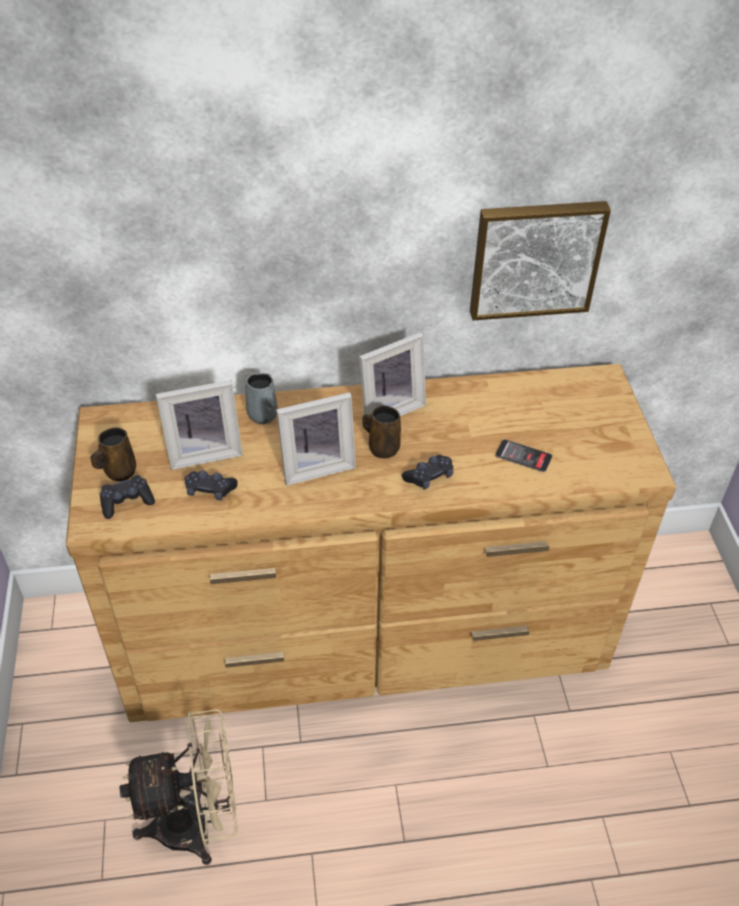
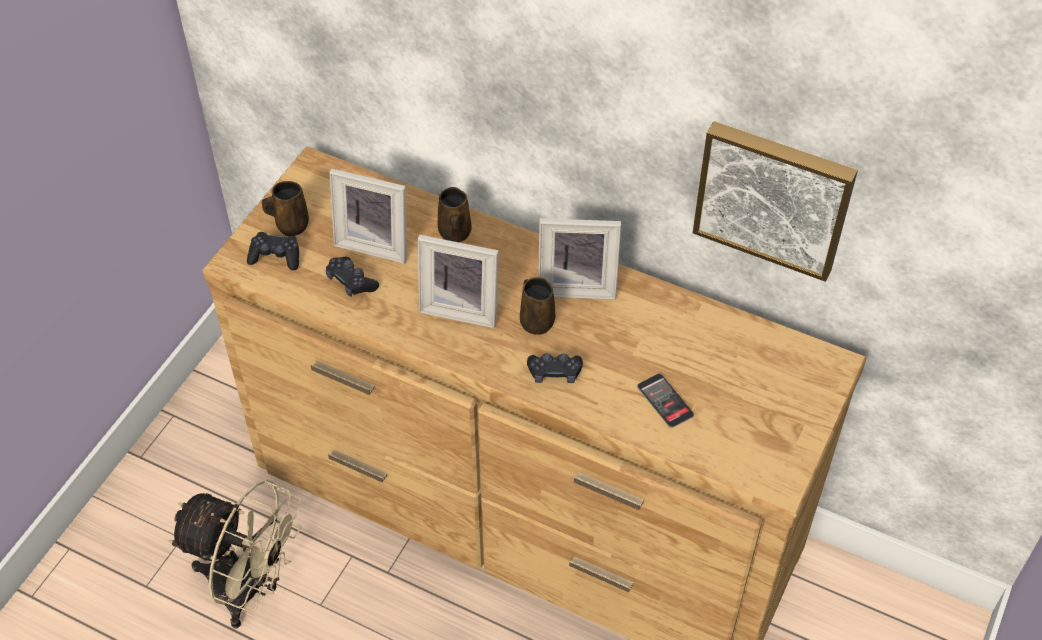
camera: 35 degrees right, 5 degrees up
(263, 416) = (454, 234): grey mug -> brown mug

